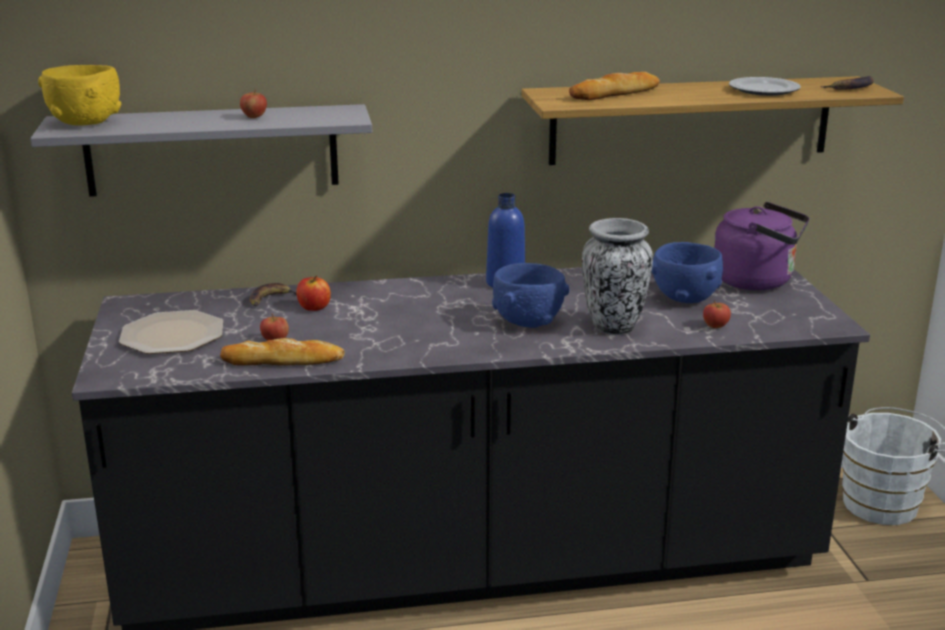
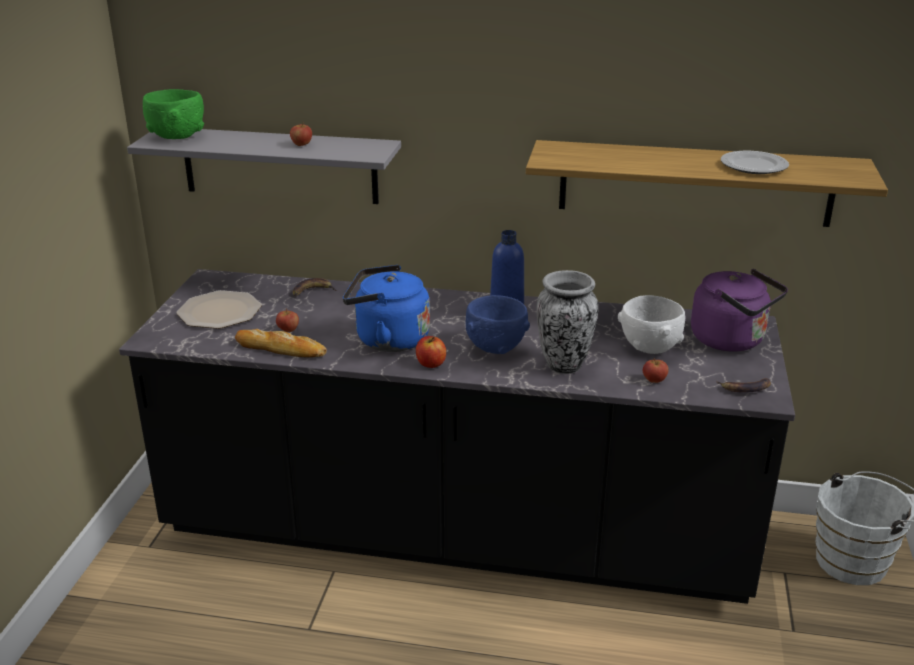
camera: 20 degrees right, 5 degrees up
(85, 123) = (177, 136): yellow bowl -> green bowl
(314, 307) = (338, 304): apple -> apple (430, 363)
(401, 332) = (387, 339): none -> blue kettle
(615, 93) = (610, 155): bread -> none
(685, 298) = (649, 347): blue bowl -> white bowl
(851, 88) = (845, 173): banana -> banana (745, 388)

